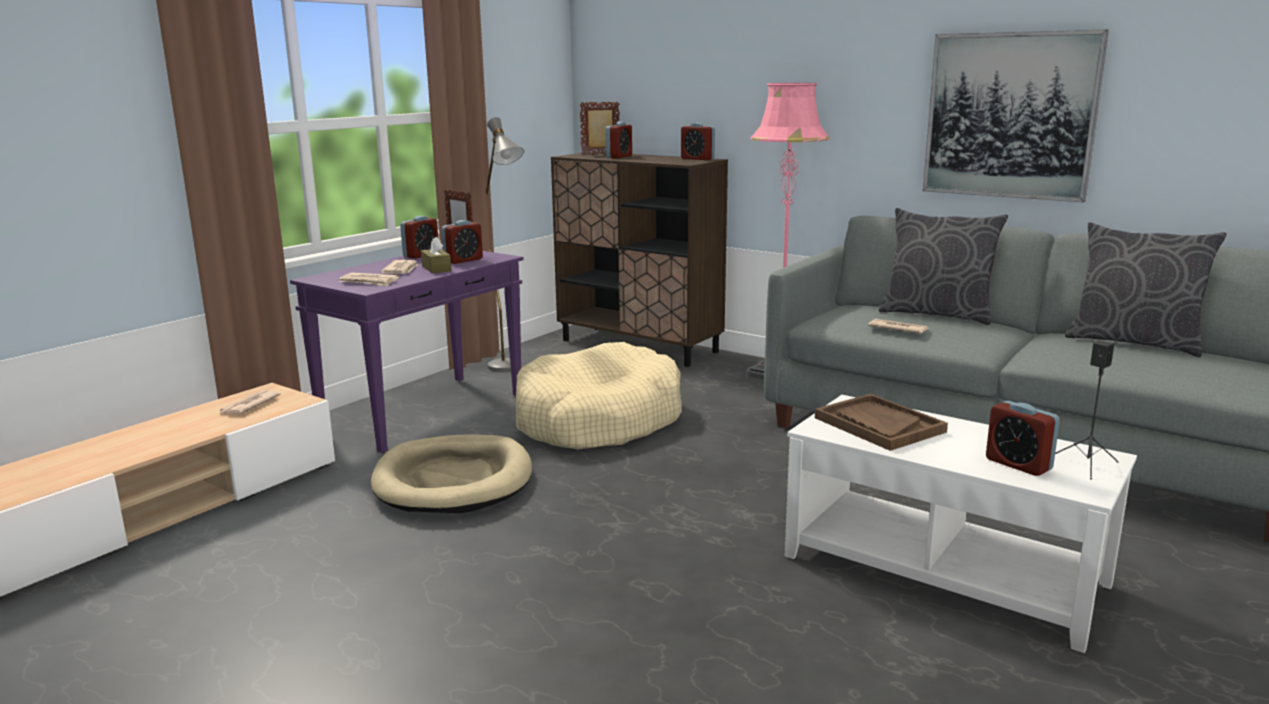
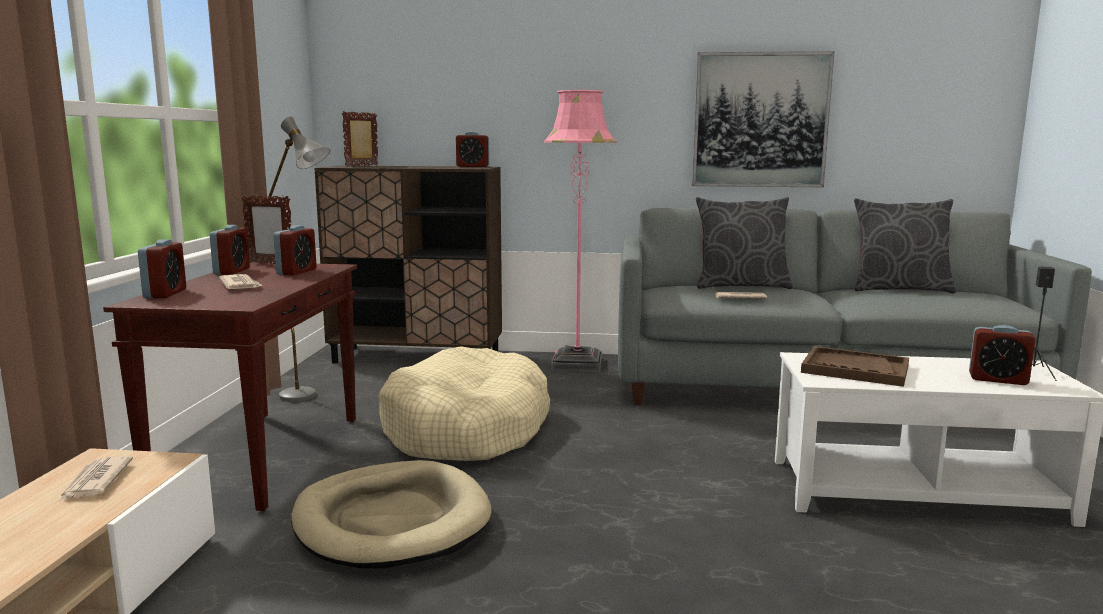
camera: 30 degrees left, 5 degrees down
(369, 282) = (226, 299): newspaper -> none
(425, 412) = (262, 456): purple console table -> brown console table
(436, 268) = (282, 281): brown tissue box -> none
(619, 157) = (389, 166): alarm clock -> alarm clock (165, 294)

